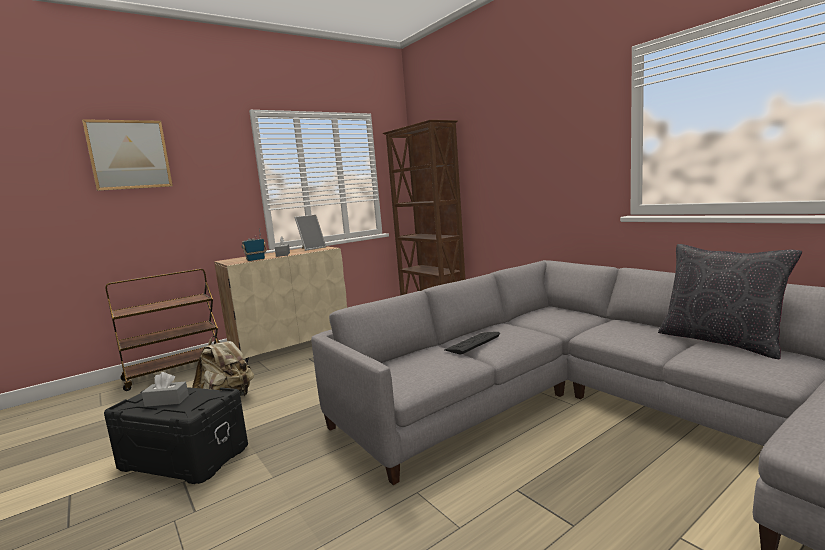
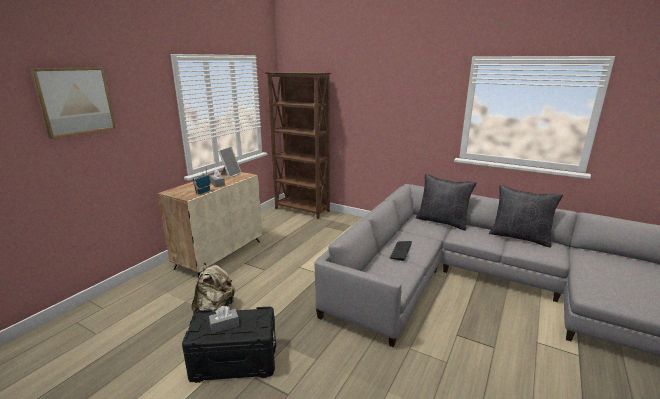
camera: 25 degrees left, 10 degrees up
(175, 371) = (132, 290): brown cart -> none
(587, 315) = (442, 221): none -> black pillow

